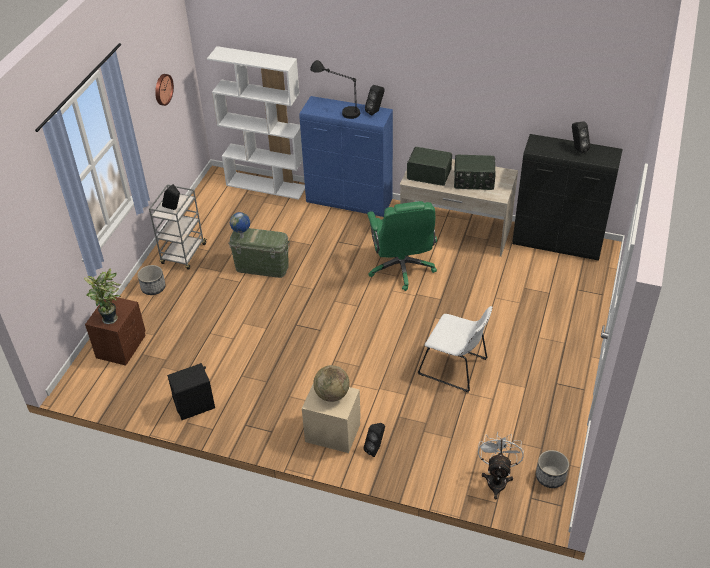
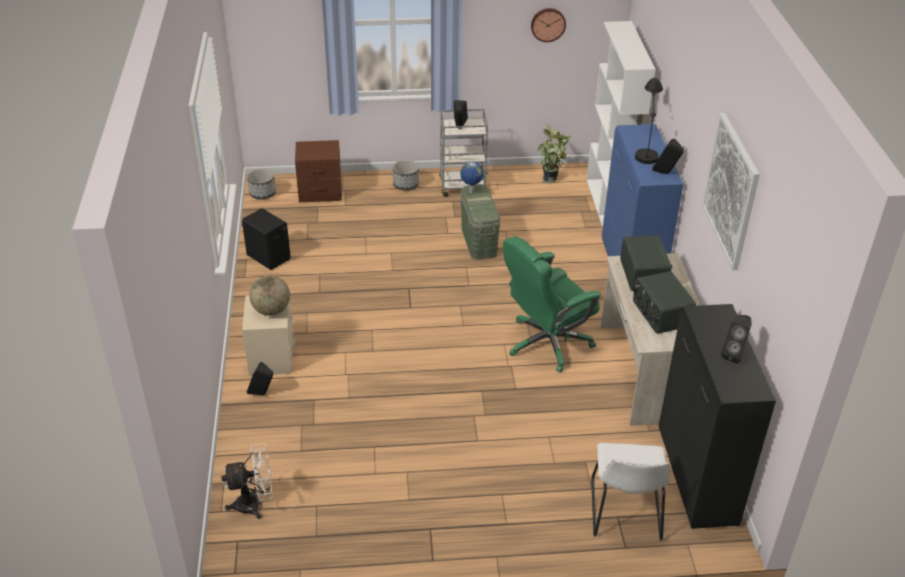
camera: 65 degrees right, 5 degrees down
(111, 317) = (310, 152): potted plant -> potted plant (551, 179)
(455, 367) = (409, 428): white chair -> white chair (625, 513)
(481, 75) = (731, 190): none -> picture
(550, 477) = (274, 553): planter -> planter (262, 193)

